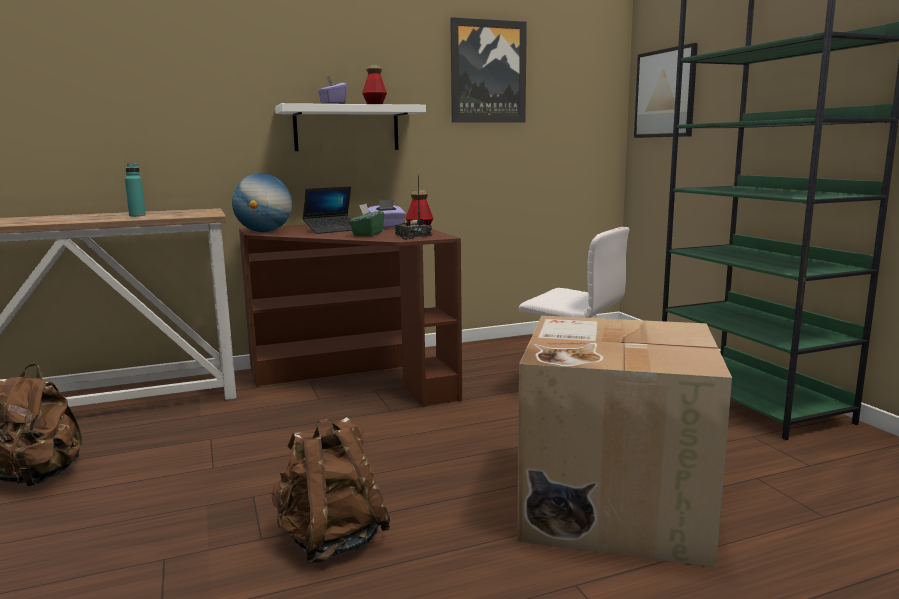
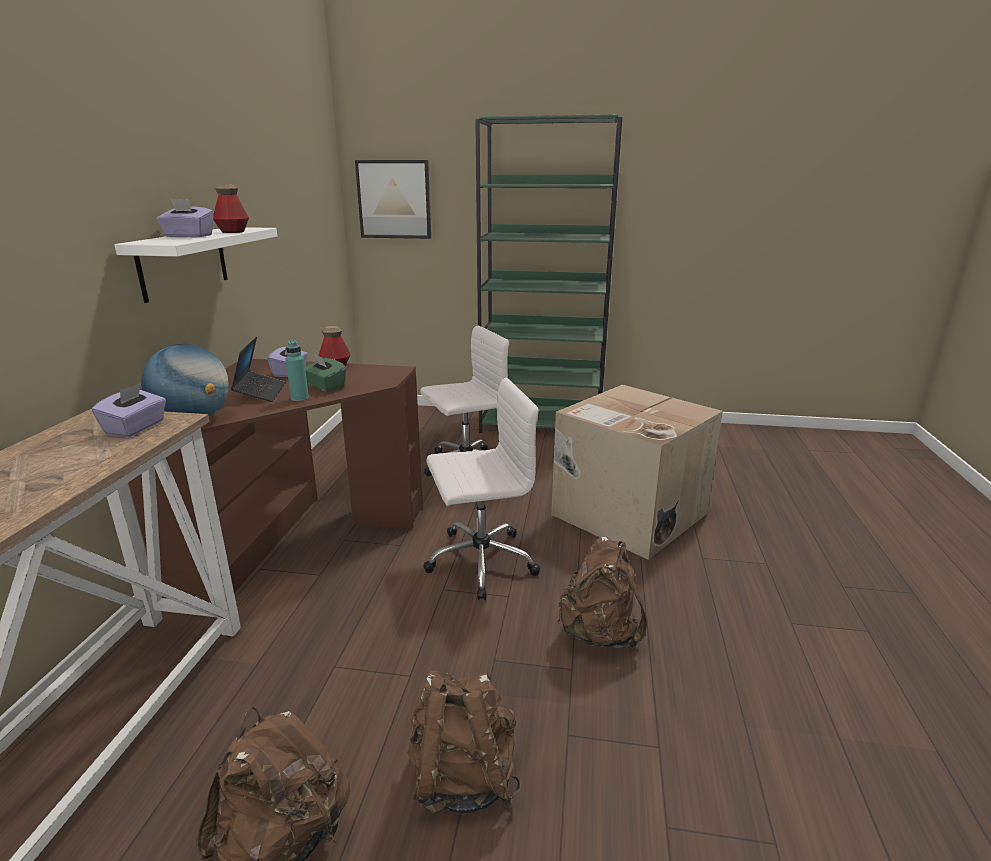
camera: 60 degrees left, 10 degrees up
(101, 522) = (462, 777): none -> brown backpack
(137, 215) = (67, 457): turquoise bottle -> turquoise bottle (300, 398)
(189, 214) = (136, 428): none -> purple tissue box
(401, 448) = (479, 561): none -> white office chair
(411, 236) = (374, 376): radio -> none
(488, 72) = (270, 180): picture -> none

